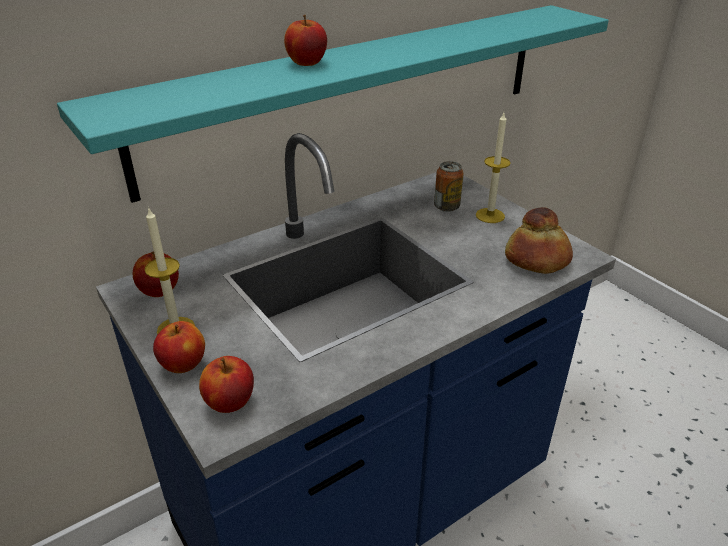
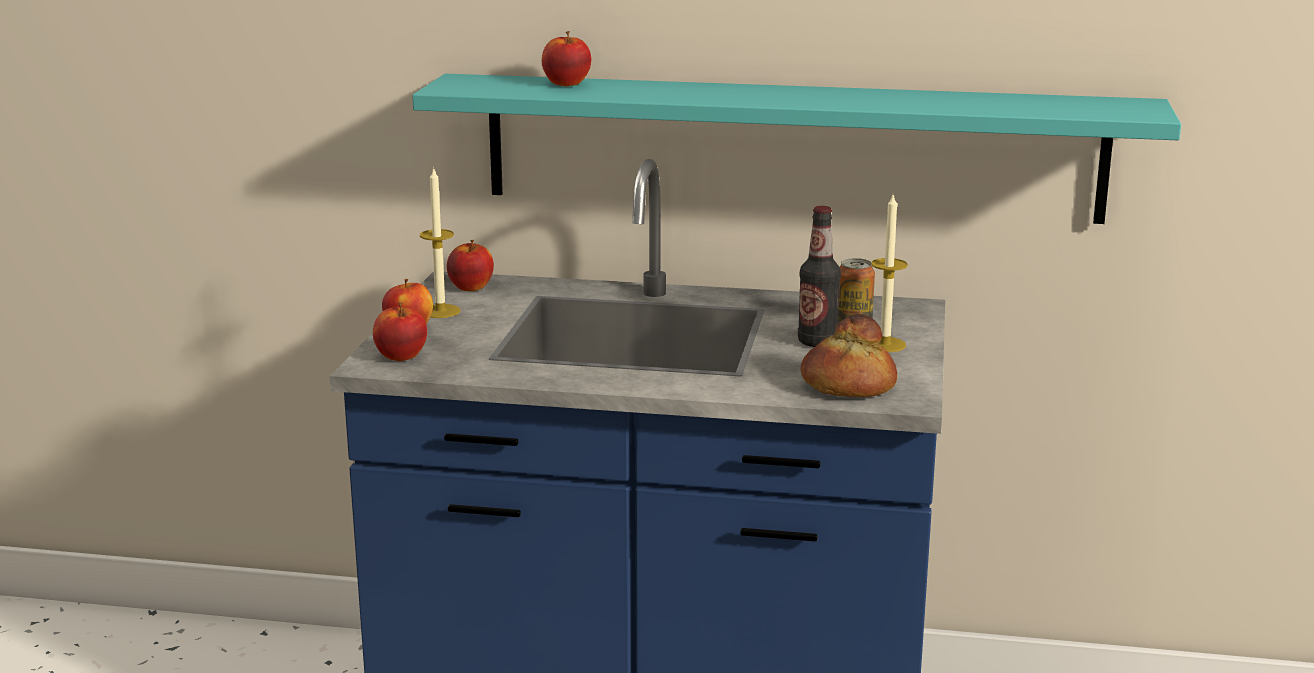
camera: 45 degrees right, 15 degrees down
(306, 63) = (693, 88): apple -> apple (566, 84)
(457, 231) = (817, 342): none -> bottle

